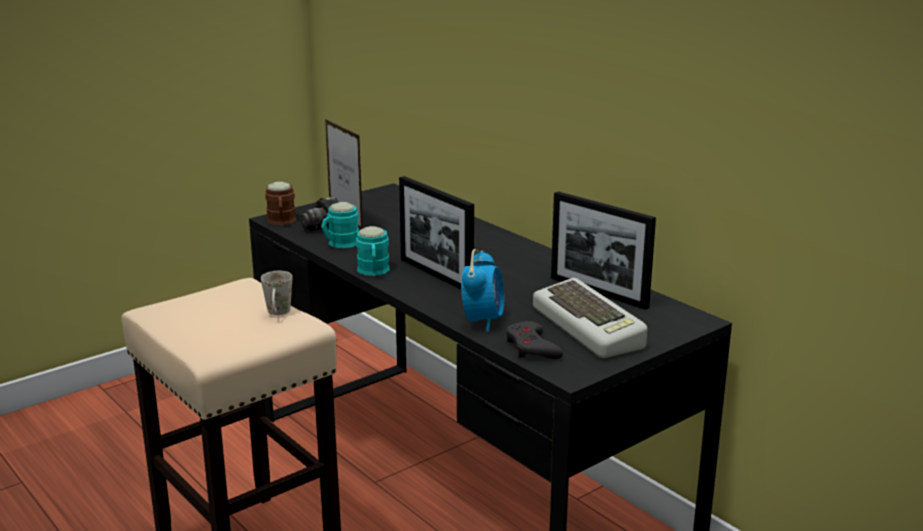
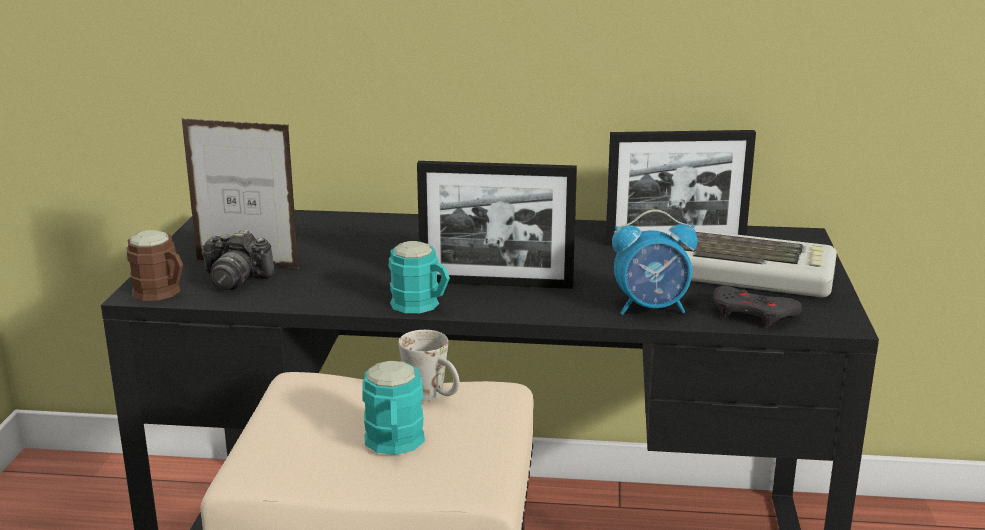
camera: 45 degrees left, 0 degrees up
(339, 244) = (305, 291): turquoise mug -> turquoise mug (394, 444)
(483, 321) = (652, 308): alarm clock -> alarm clock turned 120 degrees clockwise

